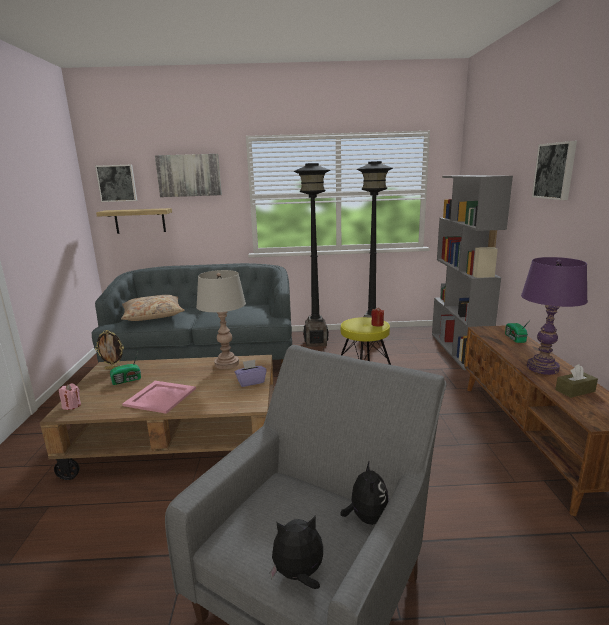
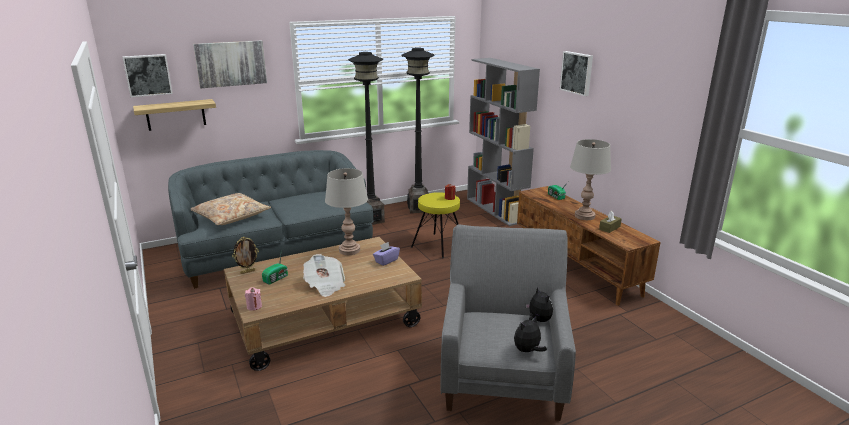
camera: 25 degrees left, 5 degrees up
(160, 397) = (325, 285): pink tray -> newspaper
(542, 368) = (584, 216): purple table lamp -> grey table lamp

